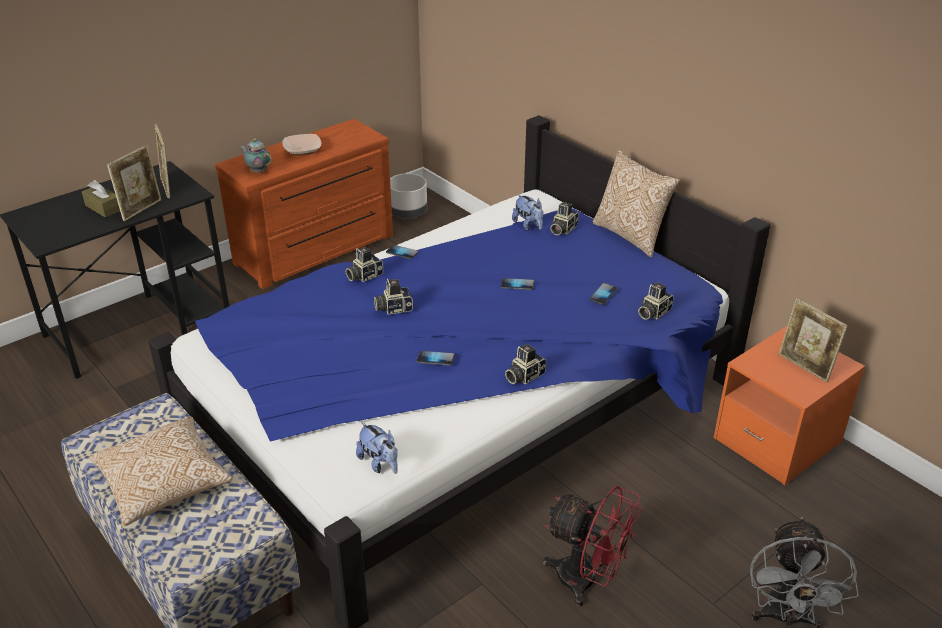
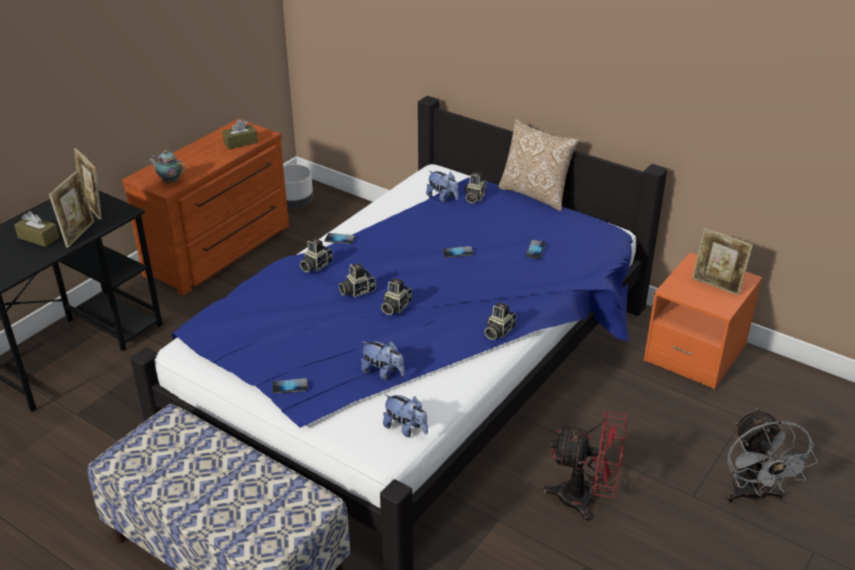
camera: 15 degrees left, 0 degrees up
(163, 484) = (209, 485): pillow -> none
(302, 150) = (203, 155): bowl -> none
(344, 142) = (240, 143): none -> brown tissue box
(381, 399) = (383, 373): none -> plush toy
(435, 359) = (416, 329): phone -> phone (290, 387)
(653, 312) = (583, 259): camera -> camera (395, 306)

